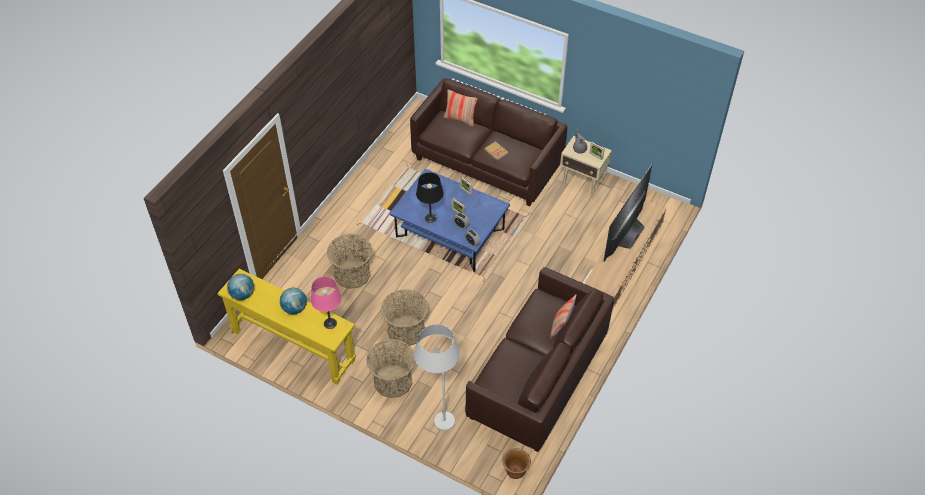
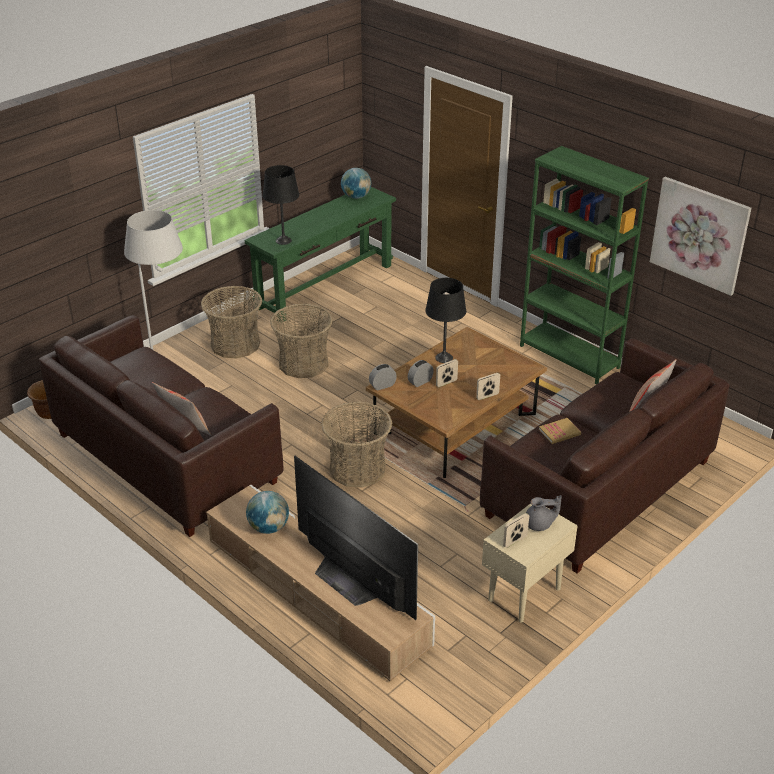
camera: 105 degrees right, 15 degrees down
(293, 345) = (325, 286): yellow console table -> green console table
(295, 308) = (318, 223): globe -> globe (268, 528)
(330, 323) = (283, 240): pink table lamp -> black table lamp
(352, 274) = (413, 335): basket -> basket (357, 468)
(357, 187) = (569, 356): none -> green bookcase
(375, 53) = (699, 235): none -> picture
(450, 233) = (455, 424): blue coffee table -> brown coffee table

